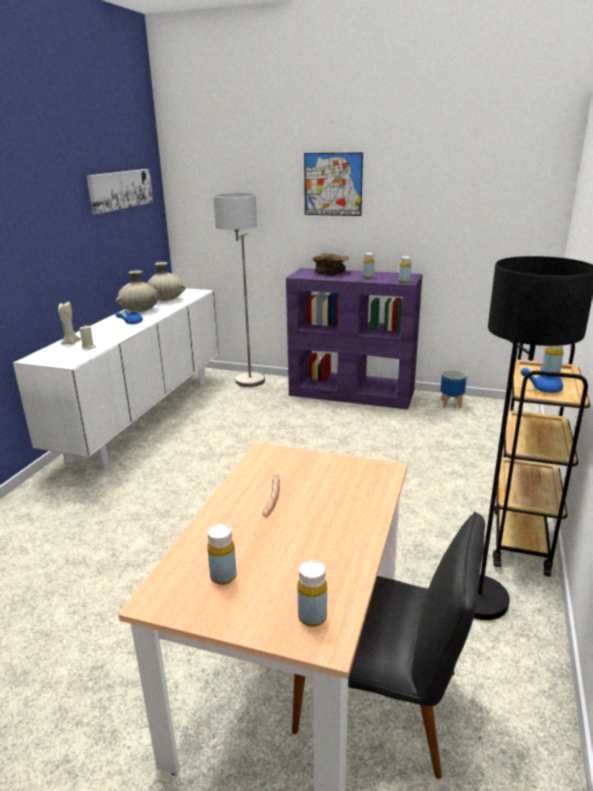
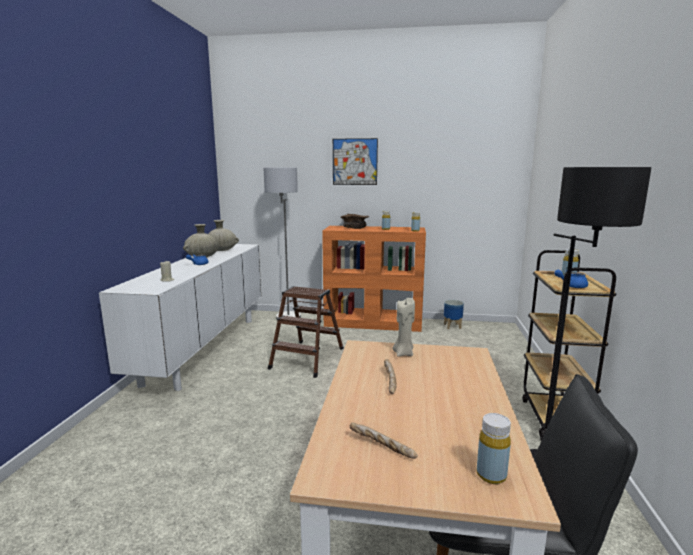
camera: 10 degrees left, 10 degrees down
(70, 343) = (149, 278): beige candle -> beige candle (403, 353)
(120, 190) = (187, 161): picture -> none
(223, 576) = (381, 447): yellow bottle -> bread
(256, 437) = (307, 358): none -> brown step ladder
(352, 392) = (373, 322): purple bookcase -> orange bookcase

